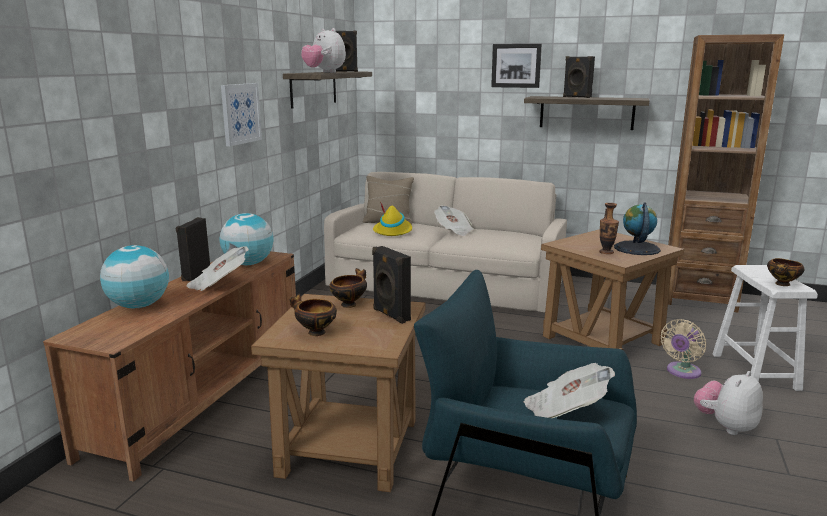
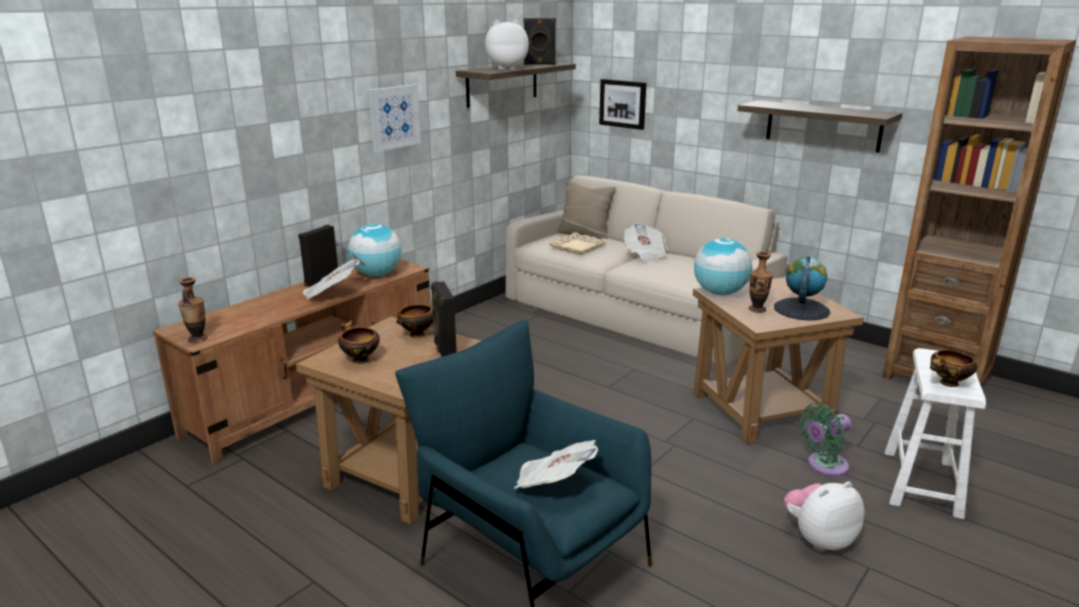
camera: 20 degrees right, 5 degrees up
(109, 341) = (198, 339): none -> vase
(139, 306) = (248, 307): globe -> globe (720, 293)
(324, 72) = (506, 68): plush toy -> plush toy turned 105 degrees clockwise
(392, 231) = (577, 247): yellow hat -> beige tray
(516, 65) = (743, 62): picture -> picture (623, 103)
(576, 97) = (808, 106): black speaker -> none
(682, 372) = (824, 466): beige fan -> green fan

